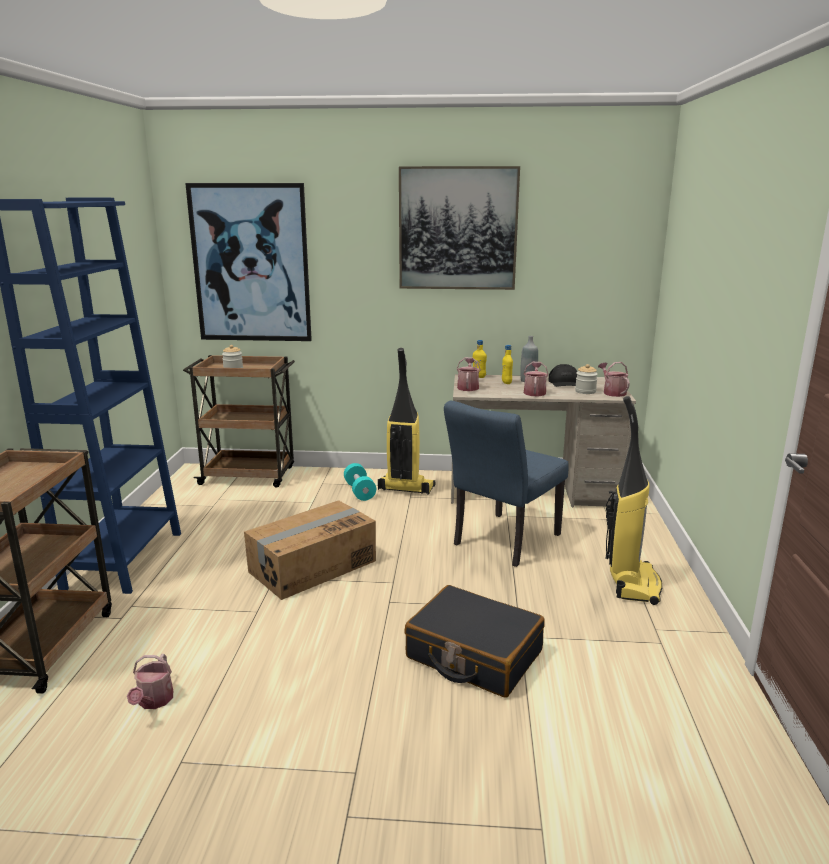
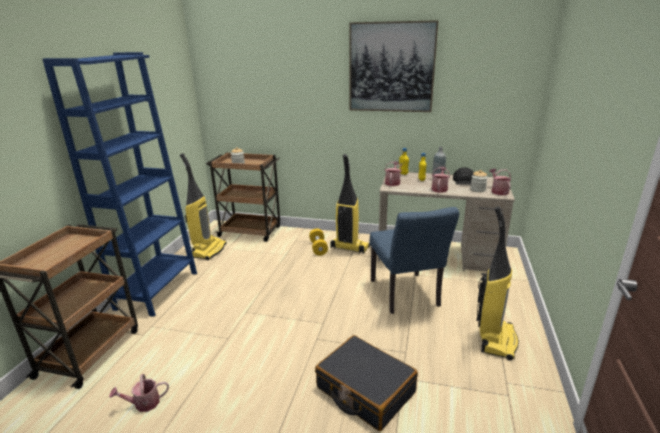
camera: 10 degrees right, 5 degrees up
(153, 701) = (143, 403): watering can -> watering can turned 60 degrees clockwise
(189, 503) = (208, 250): none -> vacuum cleaner
(251, 264) = (251, 92): picture -> none
(312, 566) = (272, 305): cardboard box -> none
(359, 491) = (318, 248): turquoise dumbbell -> yellow dumbbell
(502, 542) = (406, 296): blue chair -> blue chair turned 60 degrees counterclockwise

